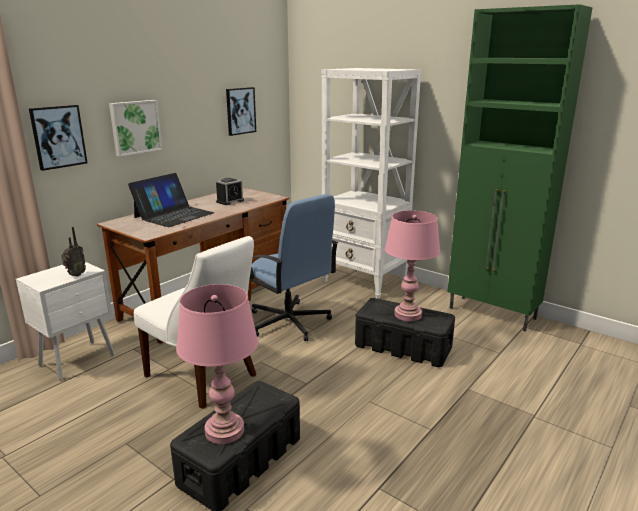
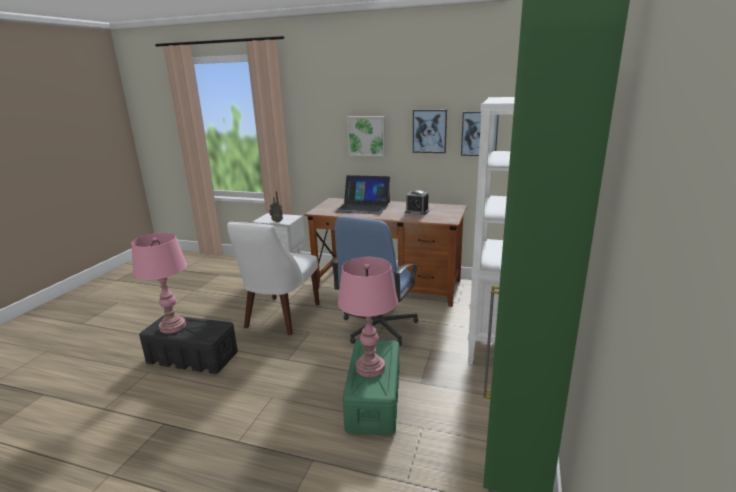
camera: 70 degrees right, 0 degrees up
(58, 137) = (312, 135): picture -> picture (429, 131)
(403, 347) = (374, 400): black storage box -> green storage box

